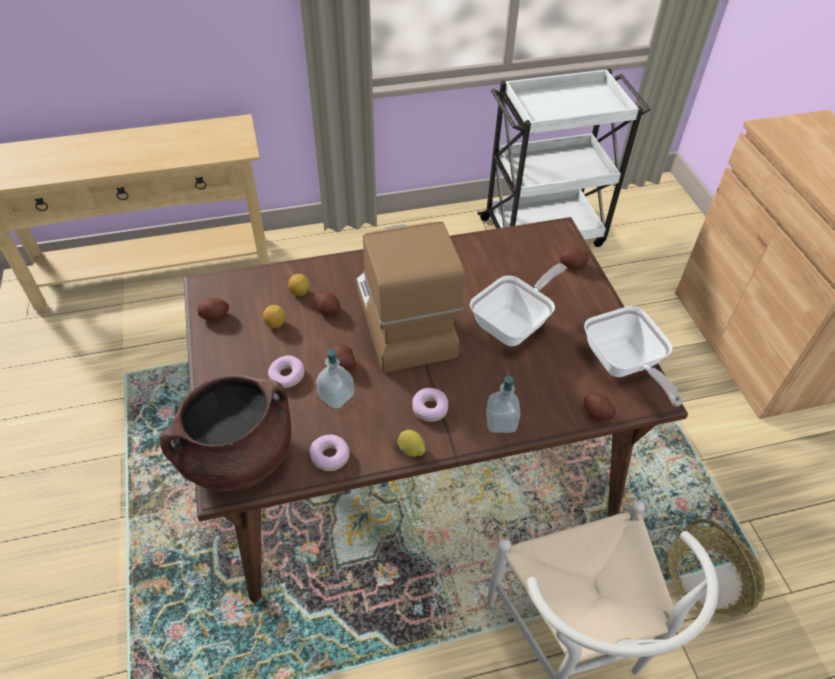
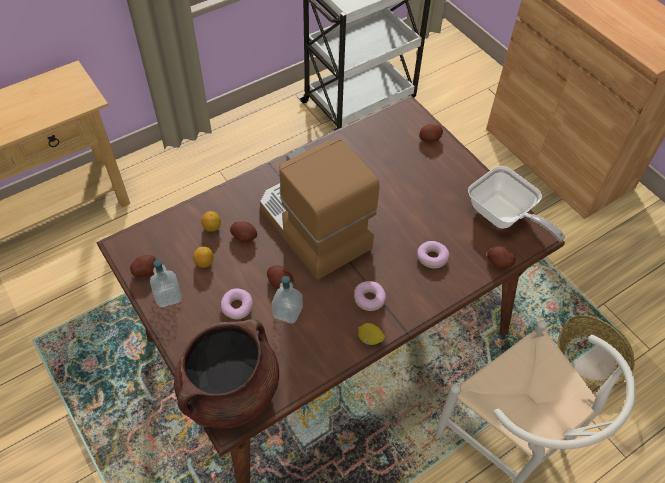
camera: 20 degrees left, 5 degrees up
(330, 456) = (306, 365): donut -> donut (432, 257)
(501, 422) = (430, 293): soap dispenser -> soap dispenser (168, 296)
(514, 324) = (406, 205): frying pan -> none

